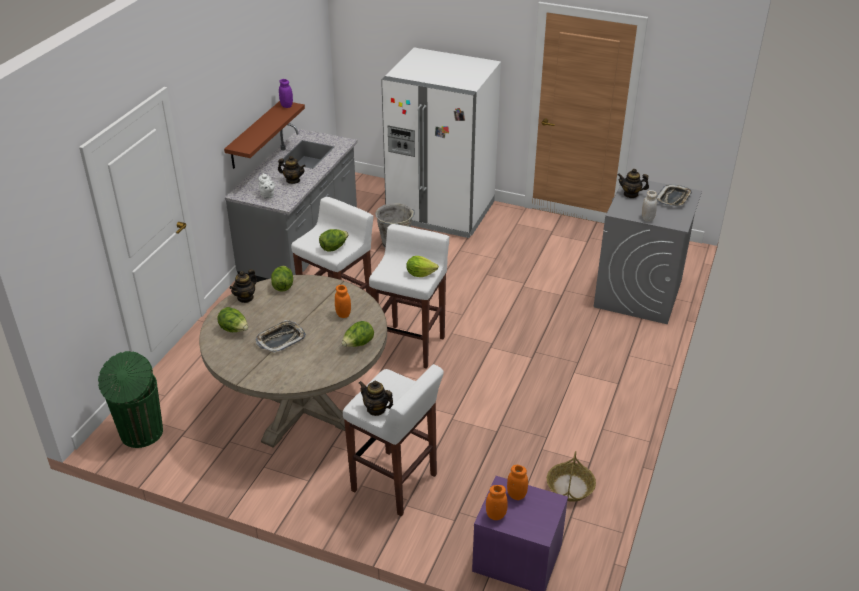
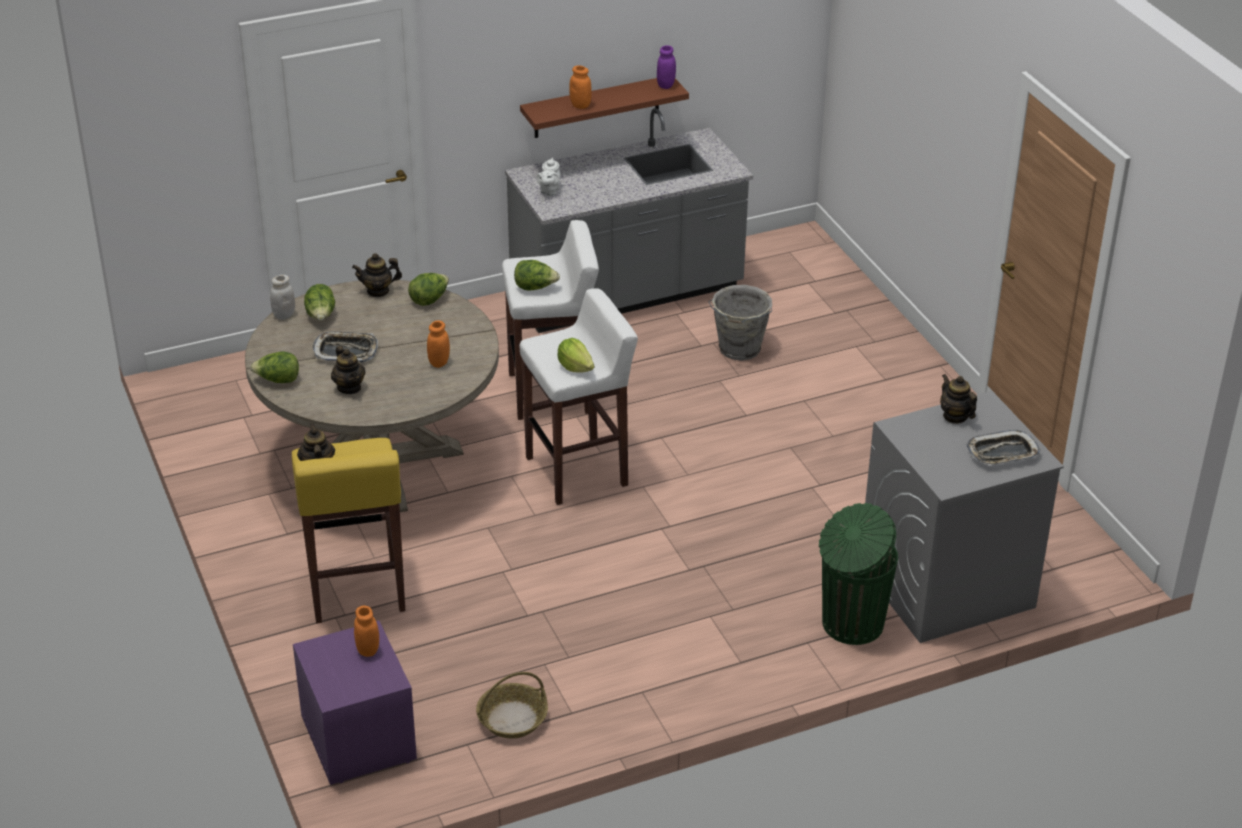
camera: 45 degrees right, 0 degrees up
(141, 433) = (214, 392): green trash can -> green trash can (850, 624)
(293, 180) = (602, 187): teapot -> teapot (349, 387)
(358, 344) = (405, 400): lettuce -> lettuce (278, 380)
(395, 483) = (356, 591): white stool -> yellow stool
(441, 212) = (856, 341): white fridge -> none
(495, 515) = (321, 652): orange jar -> orange jar (580, 105)
(647, 218) = (919, 455): white jar -> white jar (284, 315)

